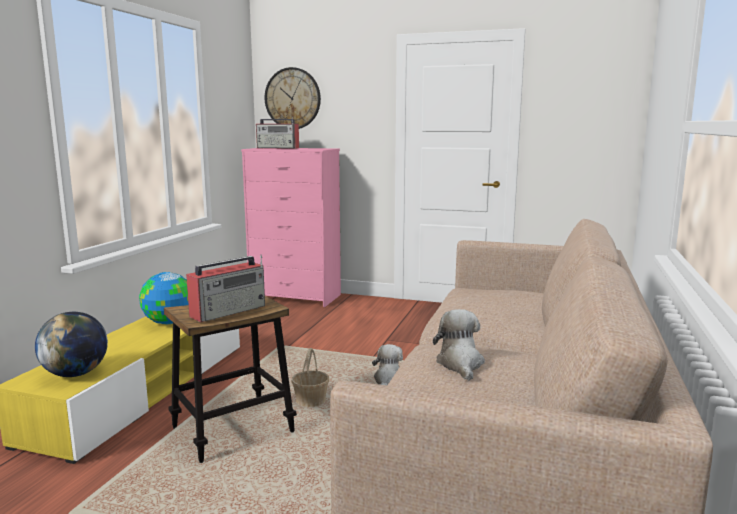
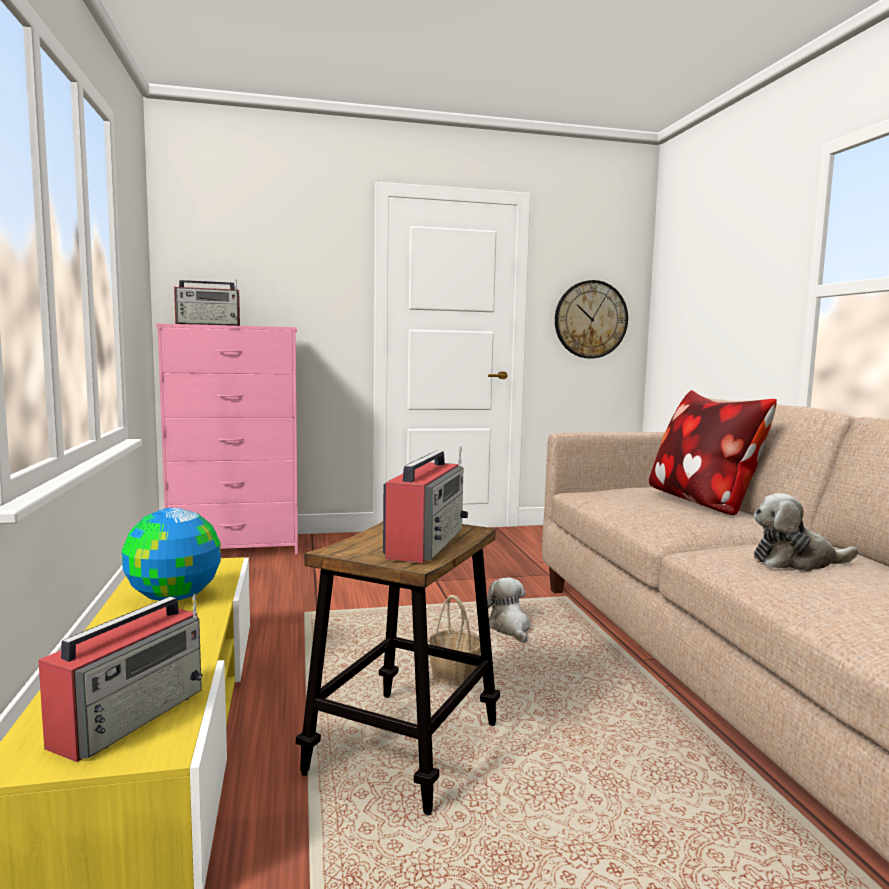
camera: 30 degrees left, 5 degrees down
(75, 374) = (131, 716): globe -> radio
(292, 98) = (219, 256): wall clock -> wall clock (590, 319)
(460, 364) = (796, 562): plush toy -> plush toy turned 60 degrees counterclockwise
(520, 311) = (702, 503): none -> pillow

